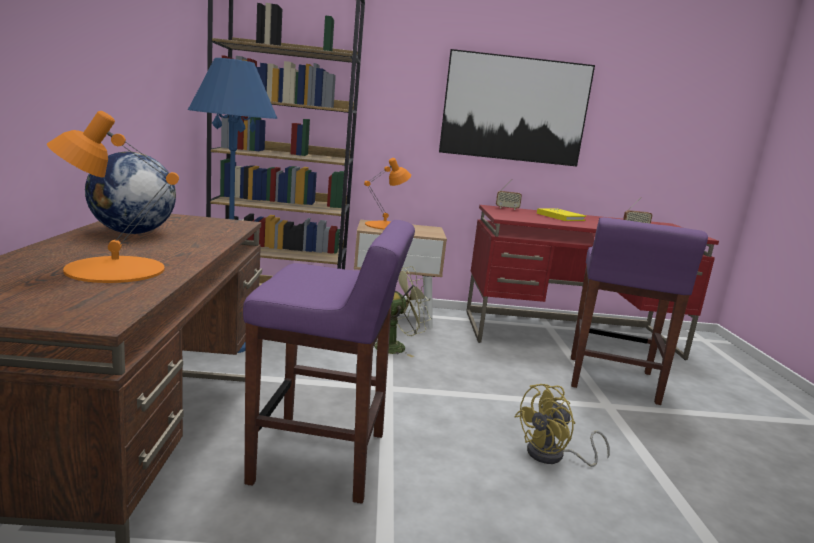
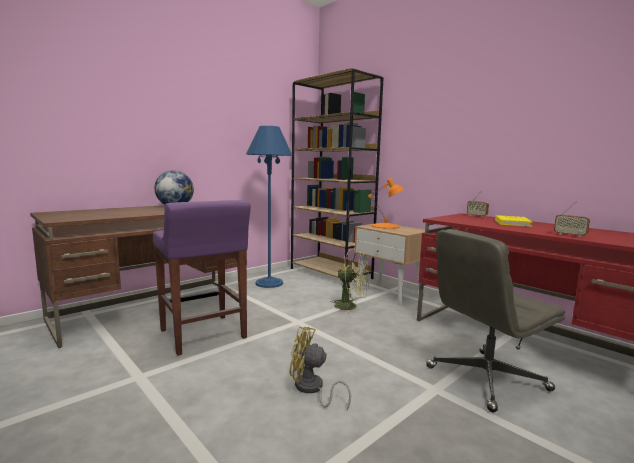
camera: 50 degrees right, 5 degrees down
(114, 269) = (118, 213): orange table lamp -> none
(515, 109) = (489, 132): picture -> none
(611, 381) = (486, 379): purple stool -> grey office chair

